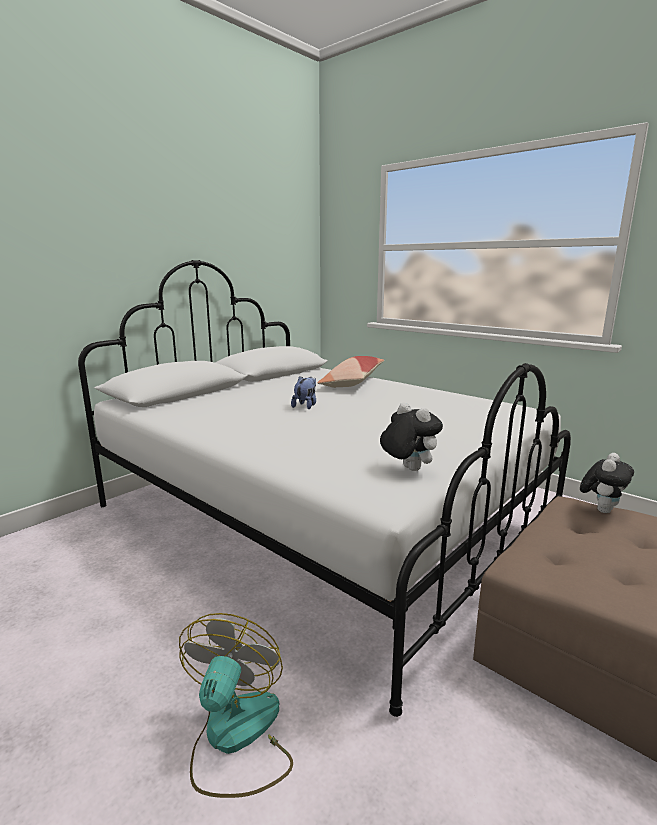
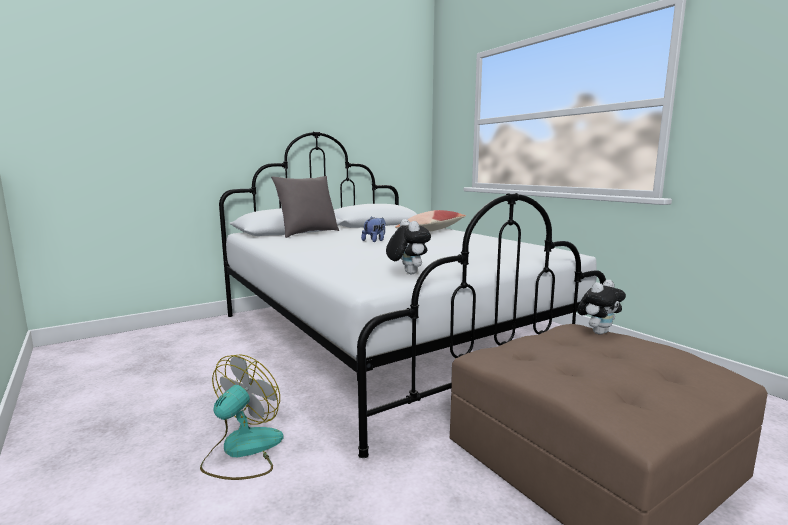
camera: 15 degrees right, 5 degrees down
(208, 397) = (307, 233): none -> grey pillow

